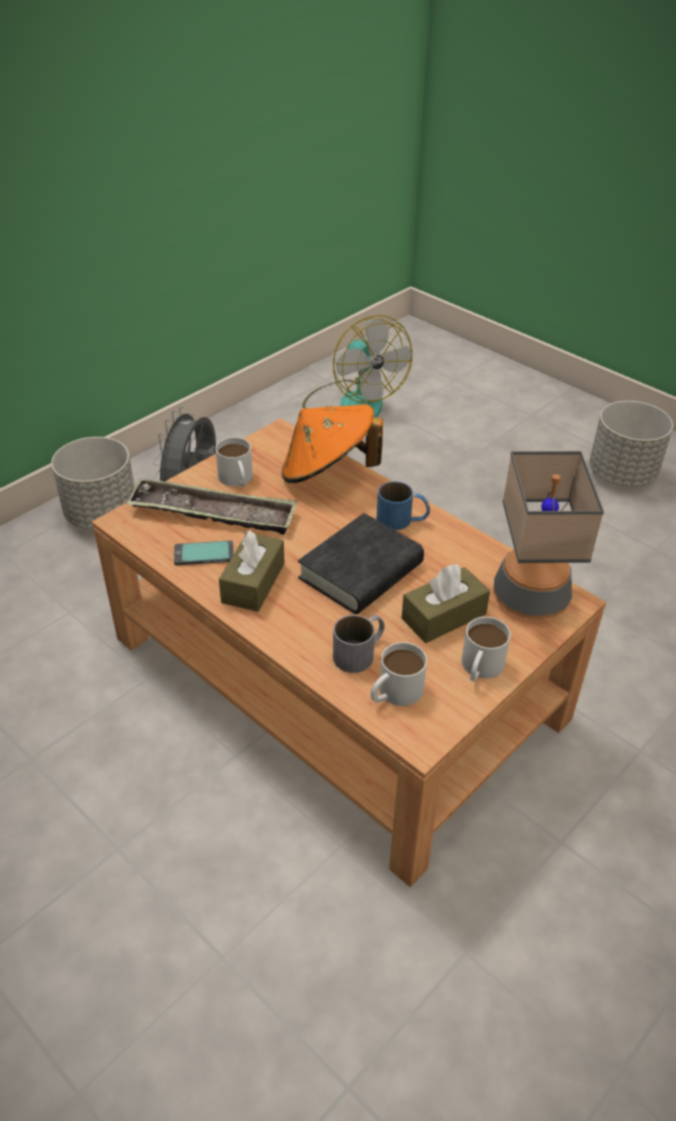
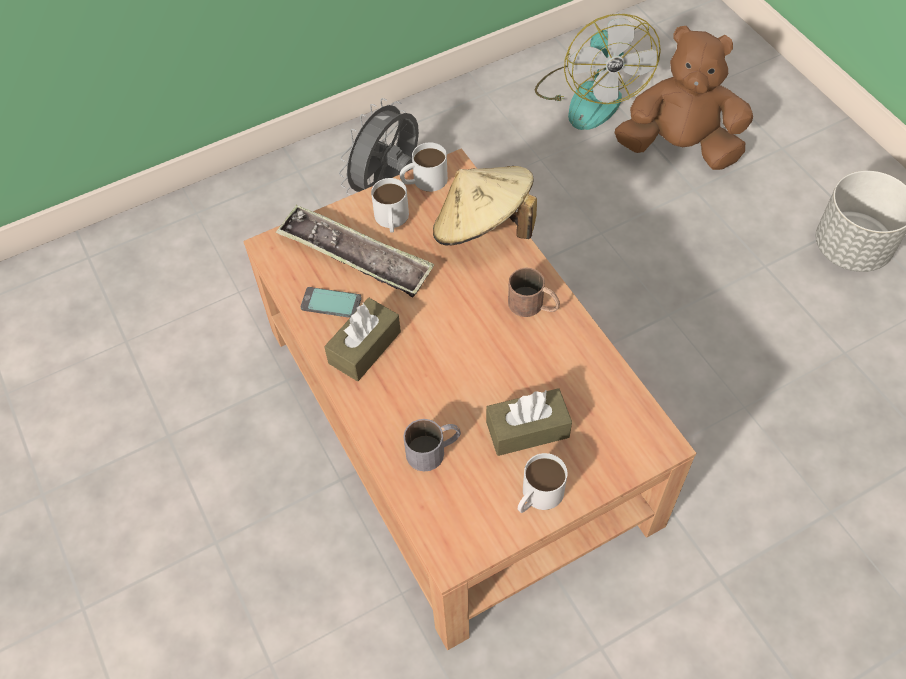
camera: 20 degrees right, 15 degrees up
(102, 514) = (297, 186): grey planter -> none
(328, 472) = (482, 229): orange hat -> beige hat
(361, 571) = (469, 358): black book -> none
(394, 693) = (447, 502): white mug -> white mug (423, 181)
(402, 520) = (533, 305): blue mug -> brown mug
(447, 428) = (679, 147): none -> brown plush toy
(530, 597) = (622, 428): table lamp -> none

